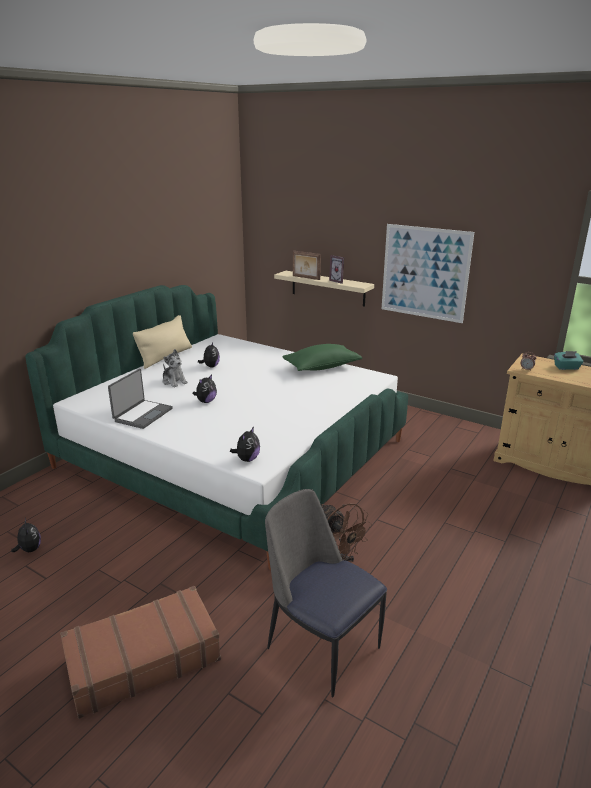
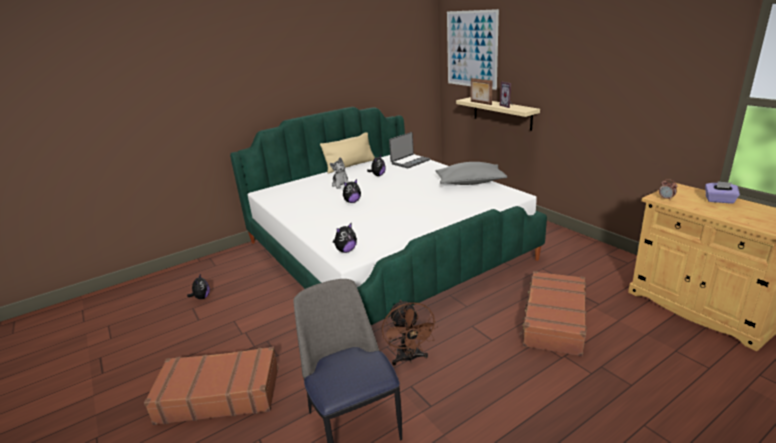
camera: 25 degrees right, 0 degrees up
(142, 415) = (298, 207): laptop -> laptop (410, 162)
(321, 367) = (470, 183): green pillow -> grey pillow
(425, 273) = (585, 97): picture -> picture (471, 49)
(447, 499) = (553, 320): none -> brown suitcase
(566, 367) = (719, 200): turquoise tissue box -> purple tissue box

